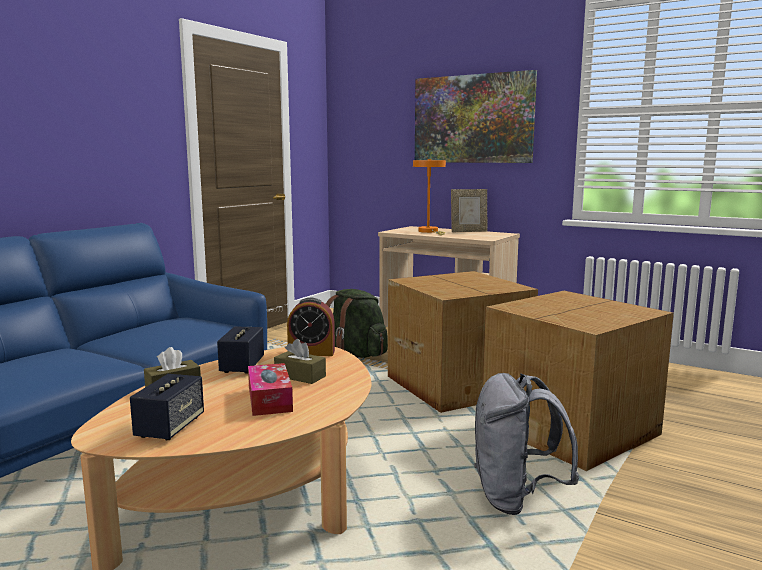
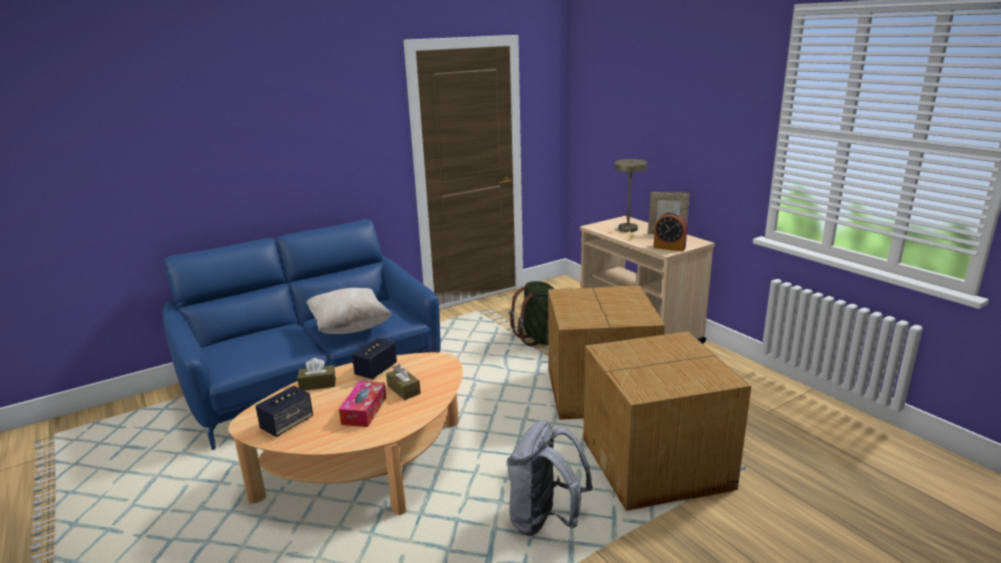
camera: 25 degrees right, 10 degrees up
(160, 339) = (350, 327): none -> beige pillow
(311, 352) = (434, 363): alarm clock -> alarm clock (669, 247)
(430, 231) = (628, 230): orange table lamp -> beige table lamp
(472, 119) = (683, 119): picture -> none

